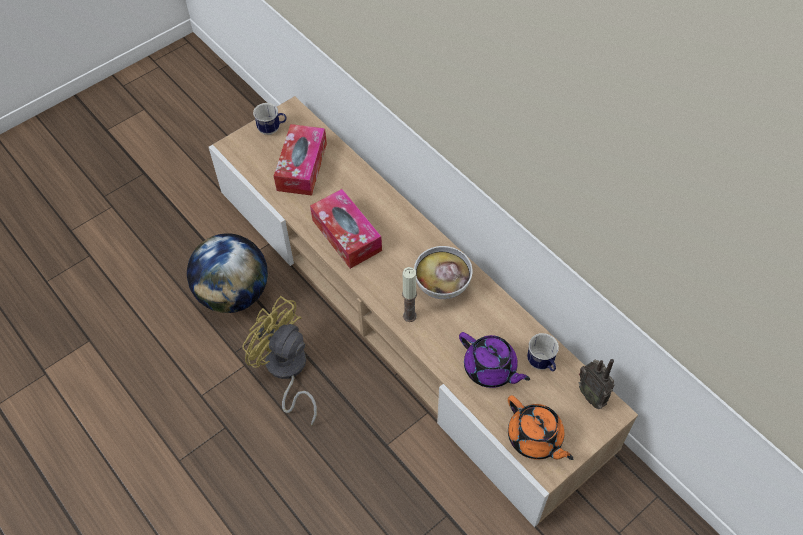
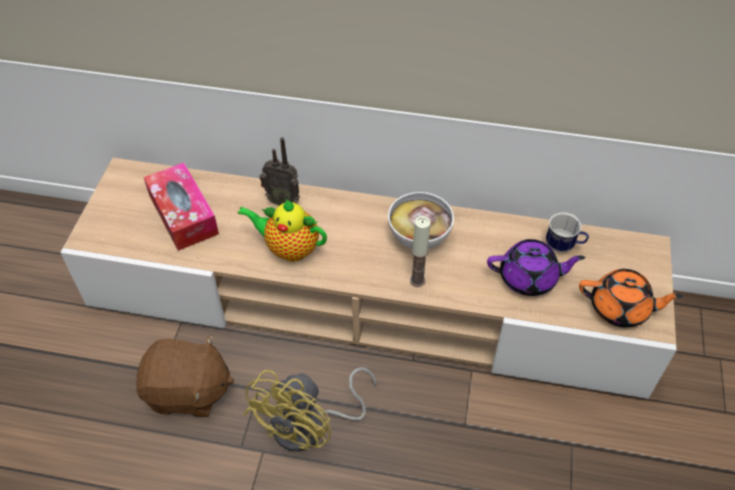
camera: 40 degrees left, 5 degrees down
(234, 294) = (188, 392): globe -> brown plush toy
(272, 129) = (118, 198): mug -> none
(286, 371) = (310, 427): yellow fan -> yellow fan turned 60 degrees counterclockwise
(346, 235) = (289, 248): tissue box -> teapot
(592, 395) = (624, 245): radio -> radio (283, 201)

